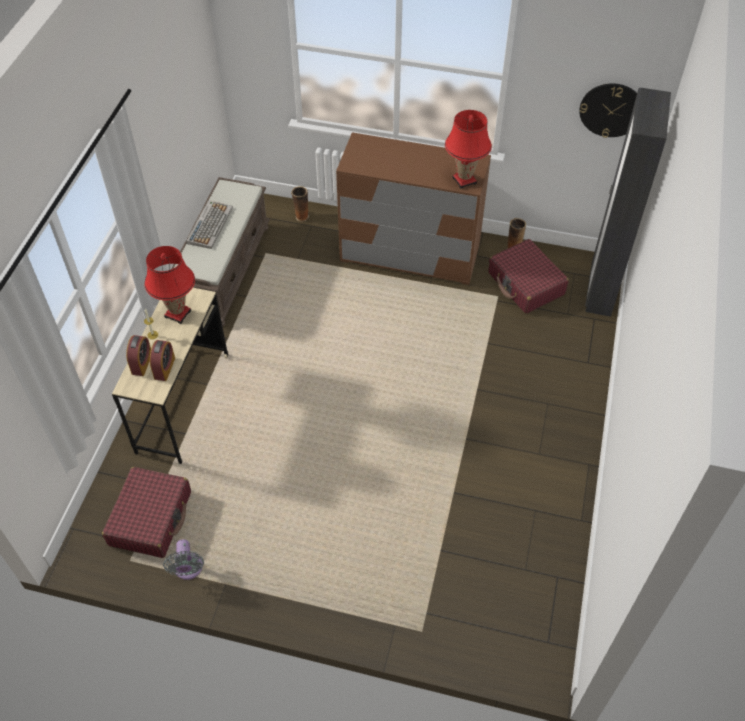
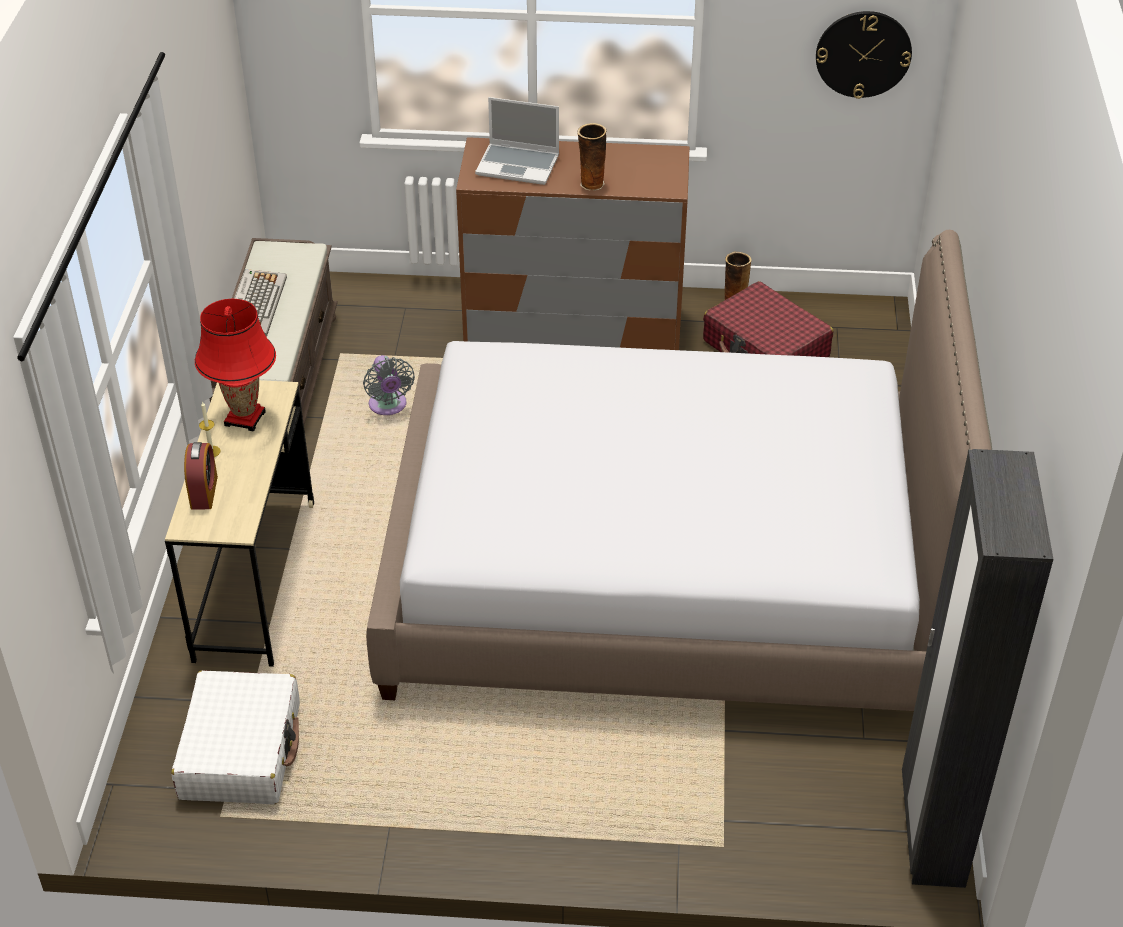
camera: 10 degrees left, 10 degrees down
(151, 518) = (241, 751): red suitcase -> white suitcase
(164, 368) = (243, 494): alarm clock -> none
(188, 569) = (322, 815): grey fan -> grey fan (388, 406)
(301, 217) = (386, 297): vase -> vase (591, 184)
(379, 157) = (519, 165): none -> laptop
(427, 435) = (664, 575): none -> bed
(464, 180) = (658, 182): red table lamp -> none
(600, 291) = (882, 346): black wardrobe -> black wardrobe (931, 831)

